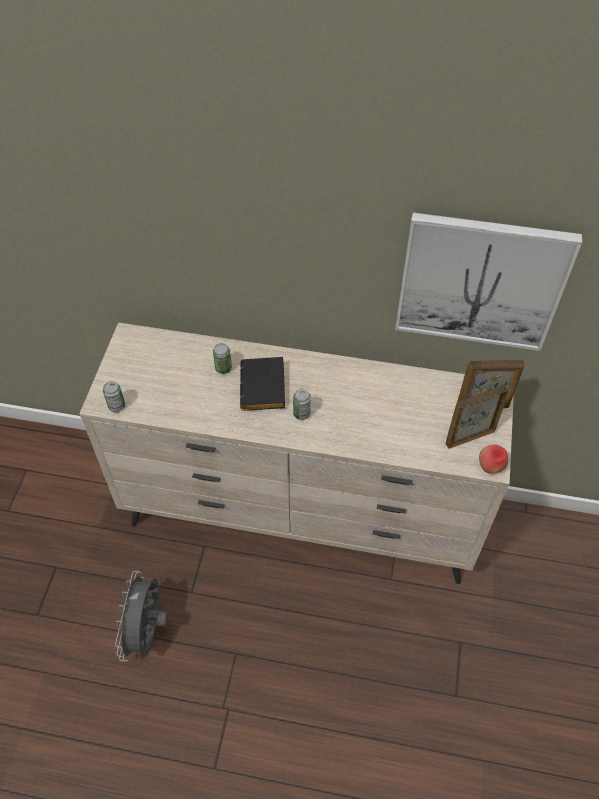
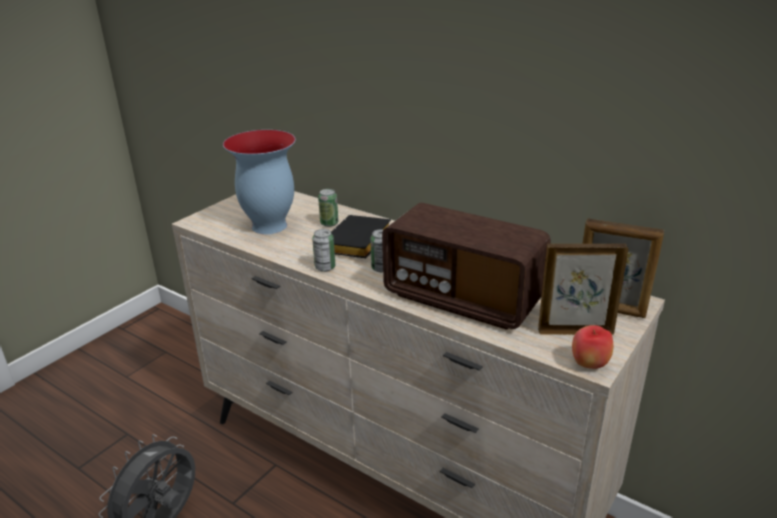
camera: 25 degrees right, 25 degrees down
(117, 406) = (208, 226): can -> can (325, 267)
(172, 389) = (268, 226): none -> vase
(380, 429) = (462, 298): none -> radio
(480, 282) = (619, 123): picture -> none

